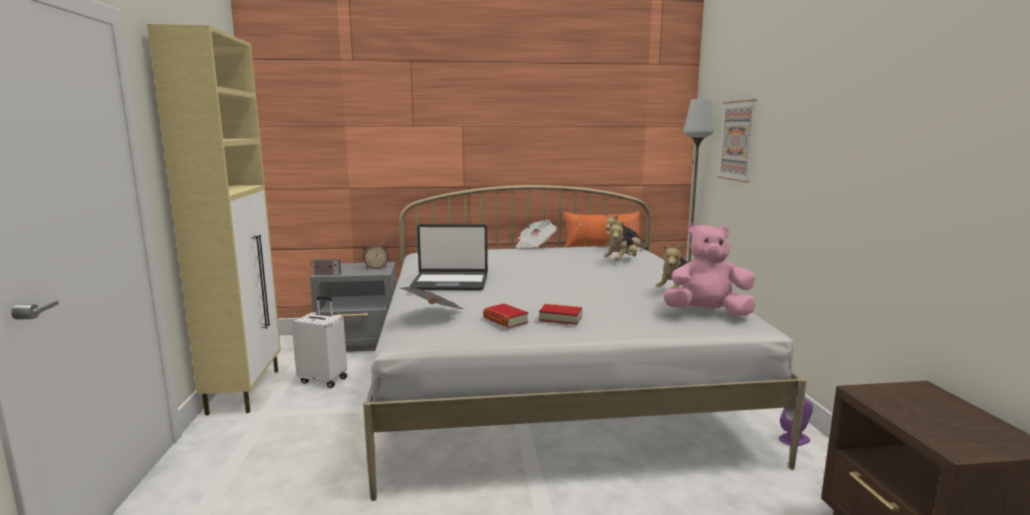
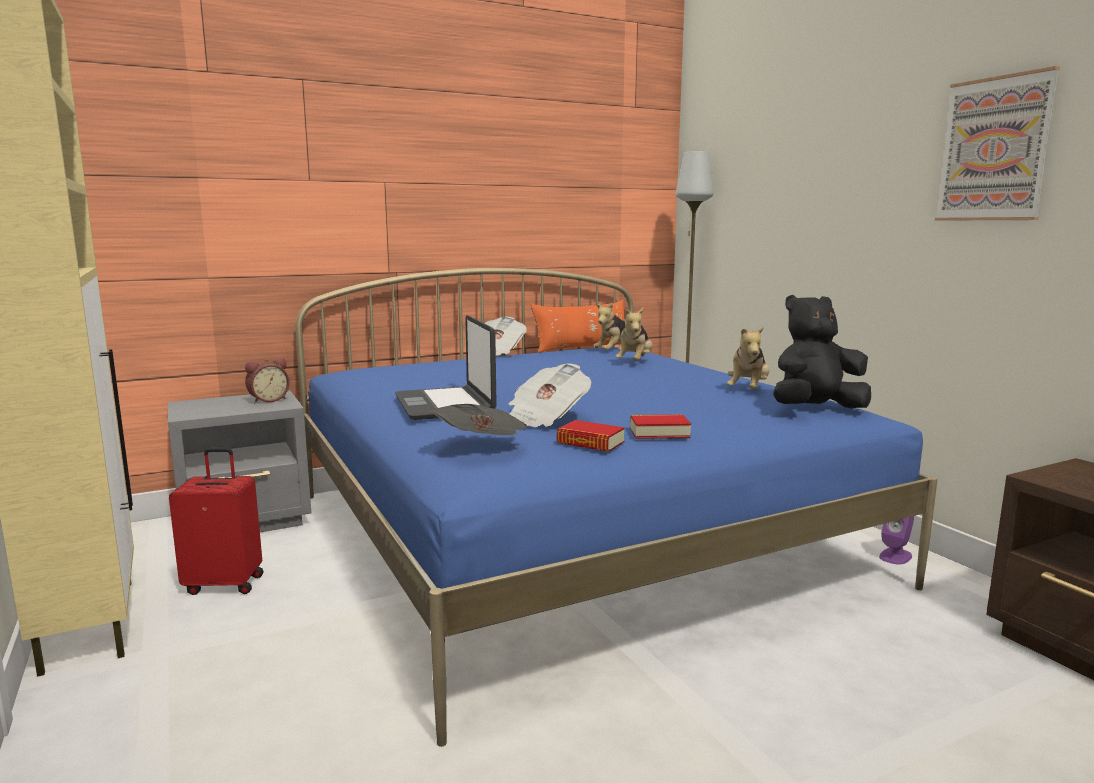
camera: 20 degrees left, 0 degrees up
(324, 380) = (225, 584): white suitcase -> red suitcase
(326, 274) = (194, 416): radio -> none
(450, 283) = (445, 405): laptop -> laptop turned 90 degrees clockwise
(498, 300) = (544, 419): none -> newspaper
(550, 383) = (571, 536): white bed -> blue bed
(707, 313) = (816, 410): pink plush toy -> black plush toy
(737, 140) = (755, 203): picture -> picture (994, 149)

